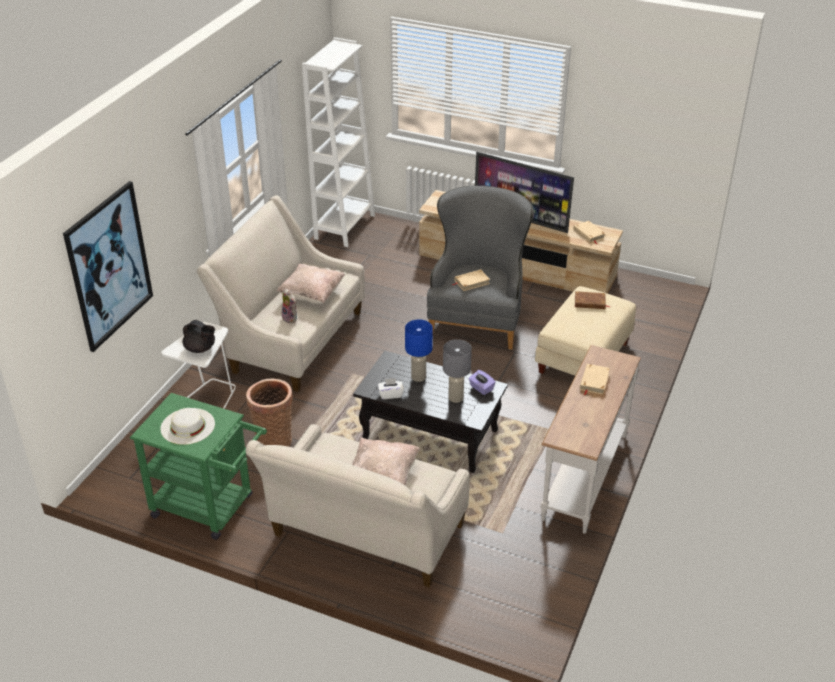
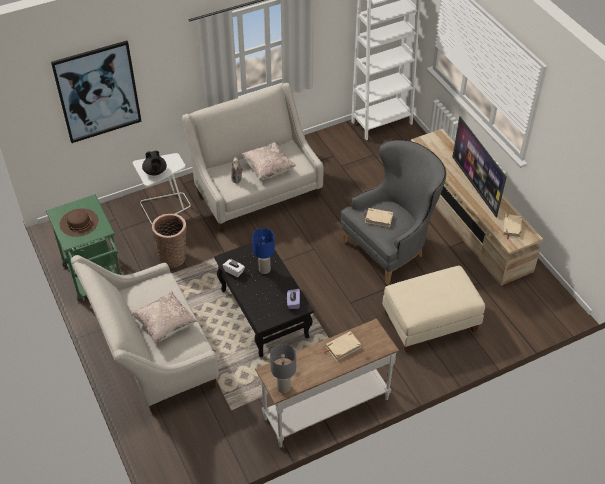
camera: 40 degrees right, 10 degrees up
(187, 426) = (79, 222): white hat -> brown hat
(455, 398) = (269, 299): grey table lamp -> grey table lamp (283, 387)
(590, 302) = (446, 284): brown book -> none

